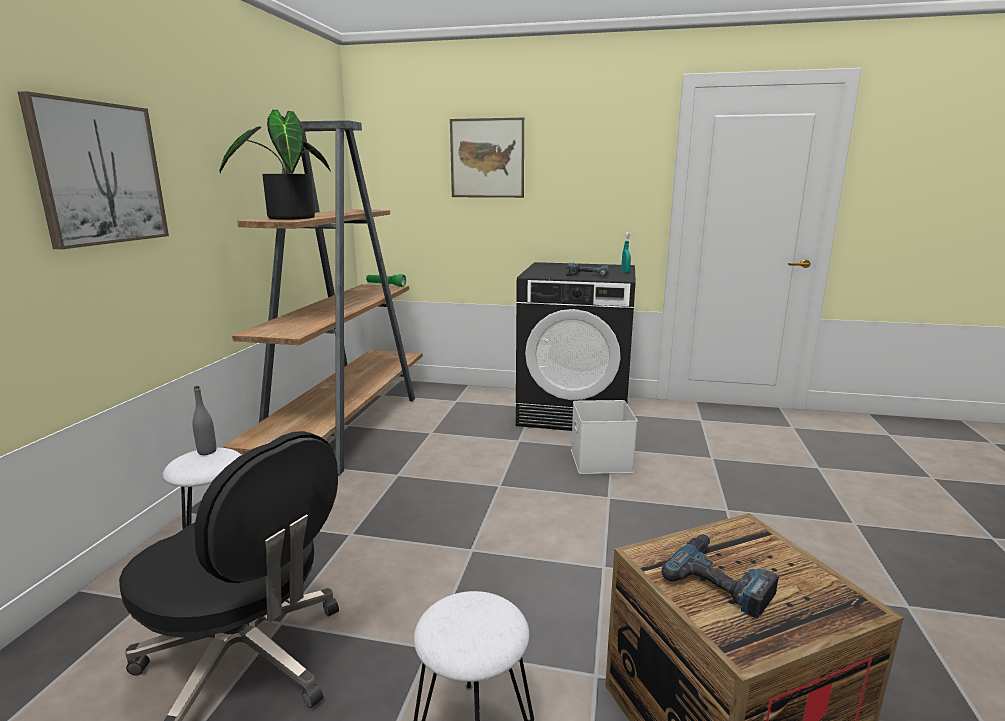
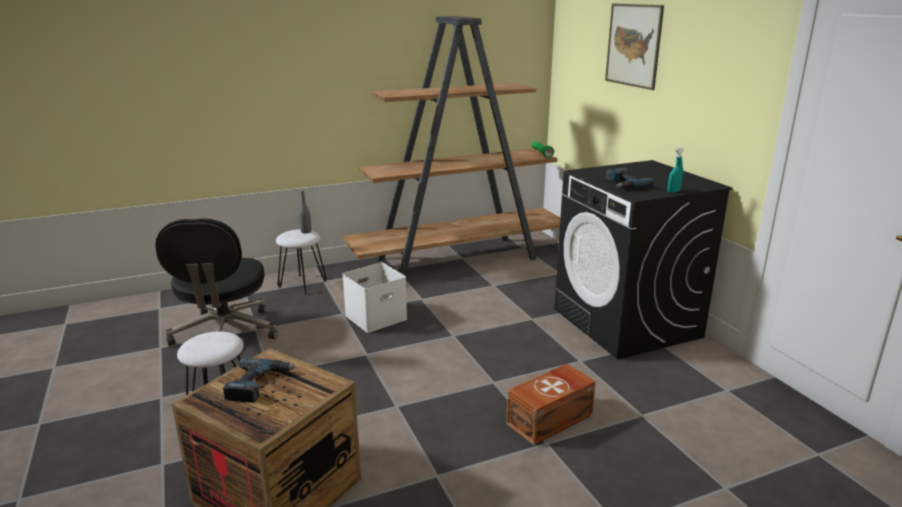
camera: 55 degrees right, 5 degrees up
(99, 173) = (281, 61): picture -> none
(286, 218) = (405, 91): potted plant -> none
(599, 460) = (550, 361): white storage box -> white storage box (376, 316)
(692, 494) = (551, 419): none -> brown storage box

